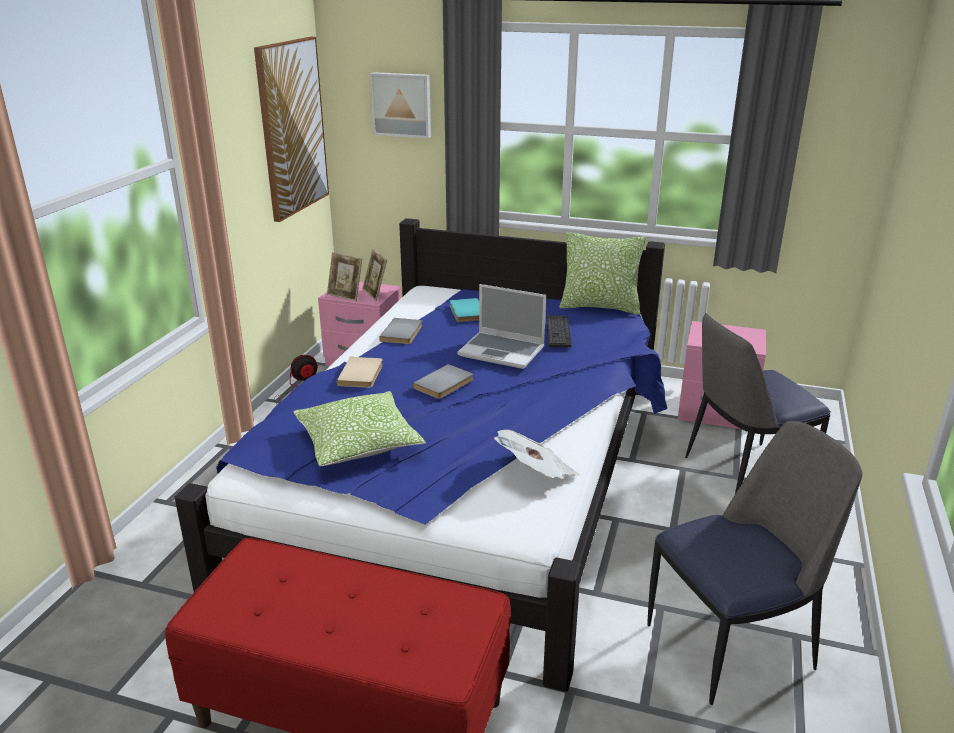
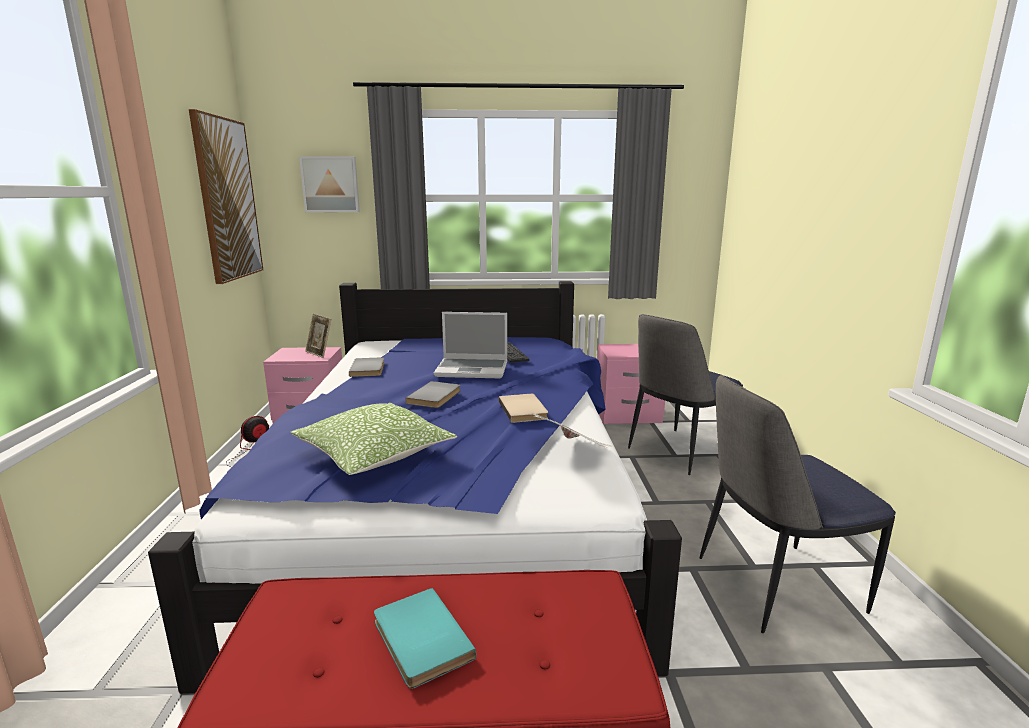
camera: 20 degrees left, 10 degrees down
(345, 296) = (291, 357): picture frame -> none
(362, 374) = (347, 400): beige book -> beige book (524, 410)
(465, 312) = (419, 350): turquoise book -> turquoise book (418, 640)
(600, 307) = (529, 337): pillow -> none
(733, 644) = (774, 585): chair -> chair turned 150 degrees counterclockwise

